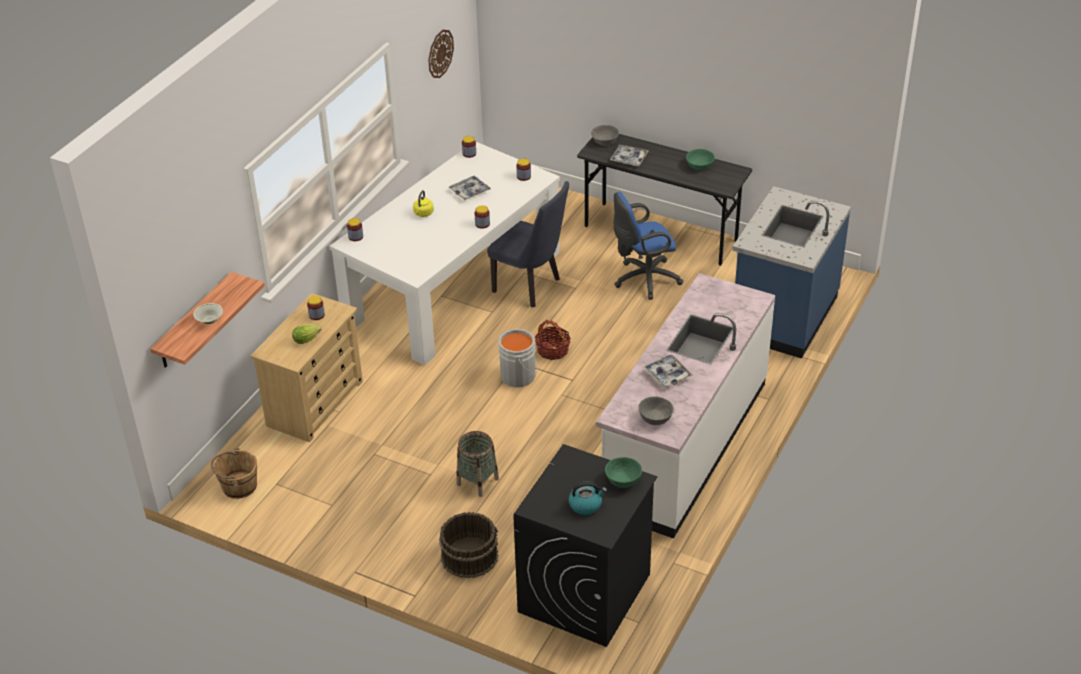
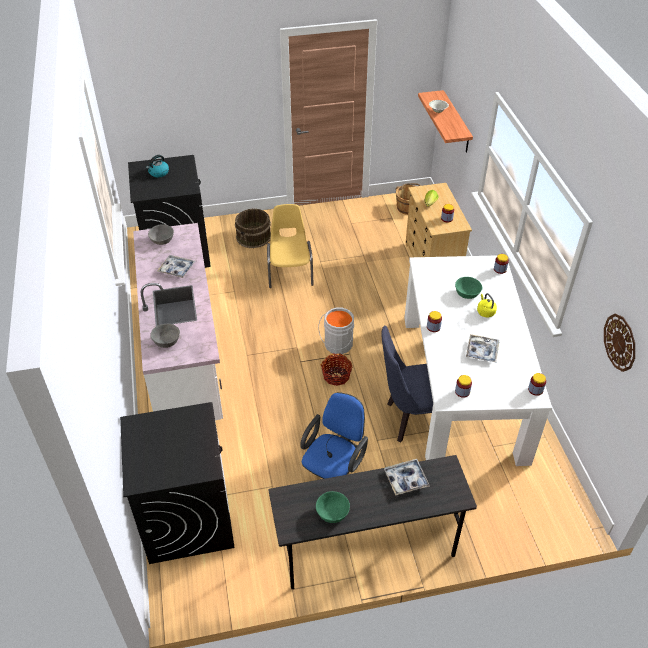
camera: 140 degrees right, 5 degrees up
(477, 481) = (290, 271): basket -> yellow chair
(605, 142) = (451, 489): grey bowl -> grey bowl (166, 341)
(623, 480) = (148, 191): green bowl -> green bowl (467, 293)
(783, 316) = (187, 516): blue counter -> black washing machine

